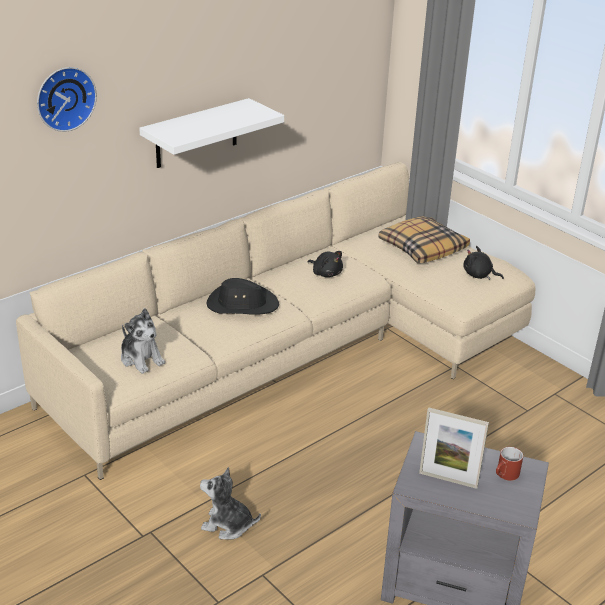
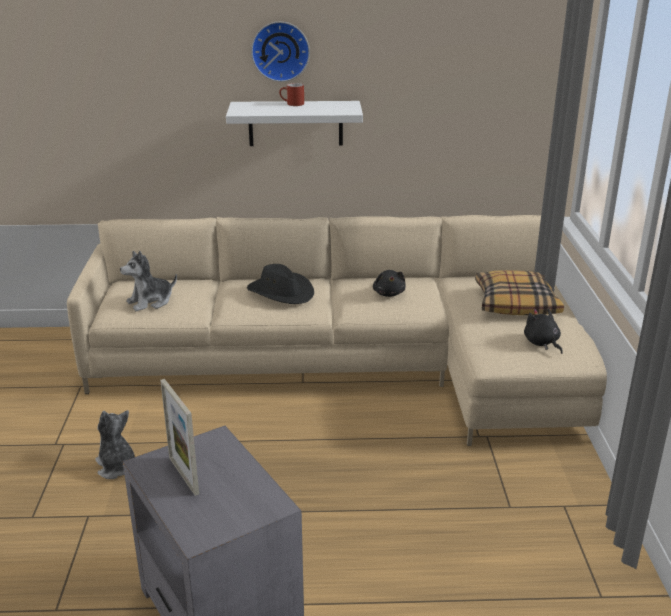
camera: 40 degrees right, 5 degrees down
(64, 98) = (152, 56): wall clock -> wall clock (280, 51)
(141, 359) = (150, 302): plush toy -> plush toy turned 60 degrees clockwise
(505, 475) = (239, 499): red mug -> red mug (292, 104)

